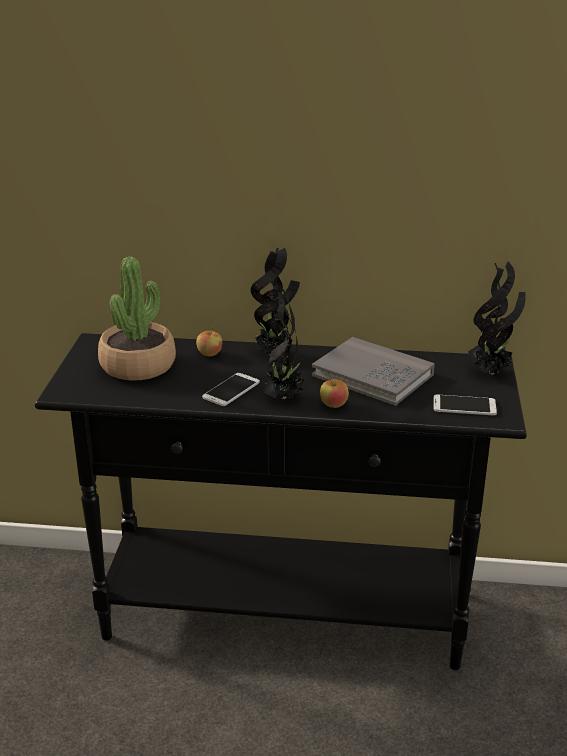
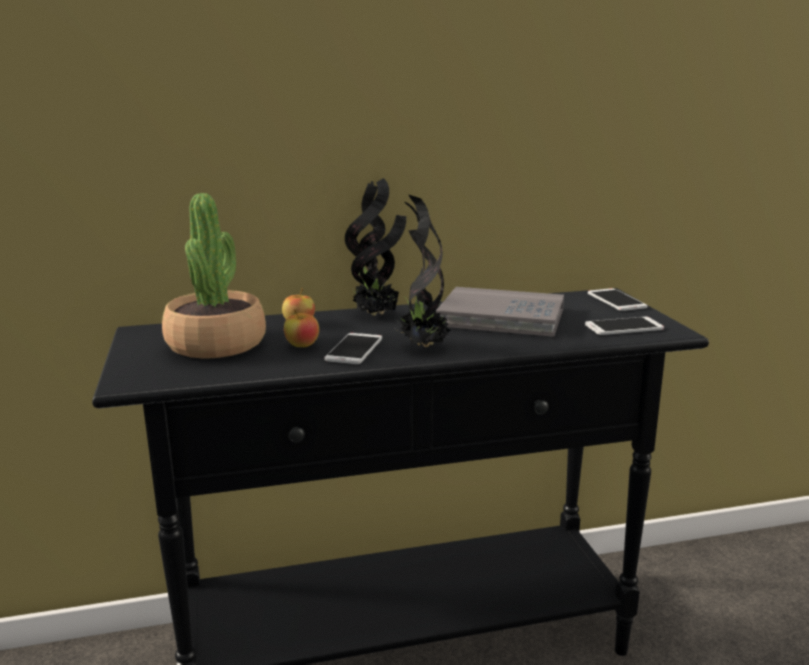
camera: 20 degrees left, 10 degrees down
(333, 405) = (487, 345): apple -> apple (302, 345)
(491, 372) = (616, 300): potted plant -> phone

